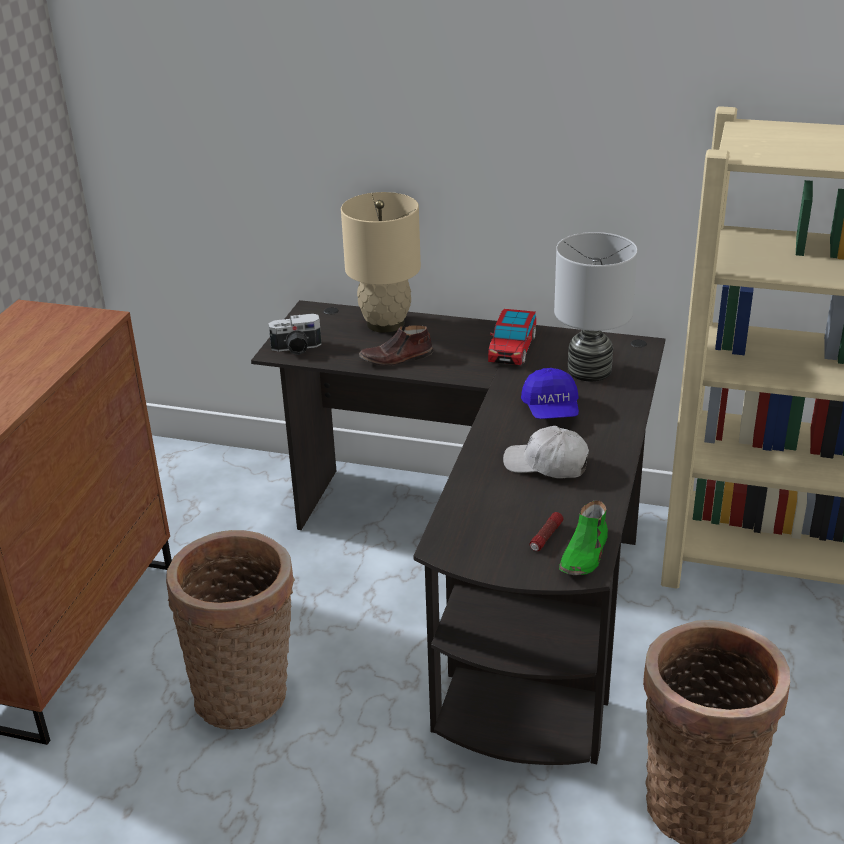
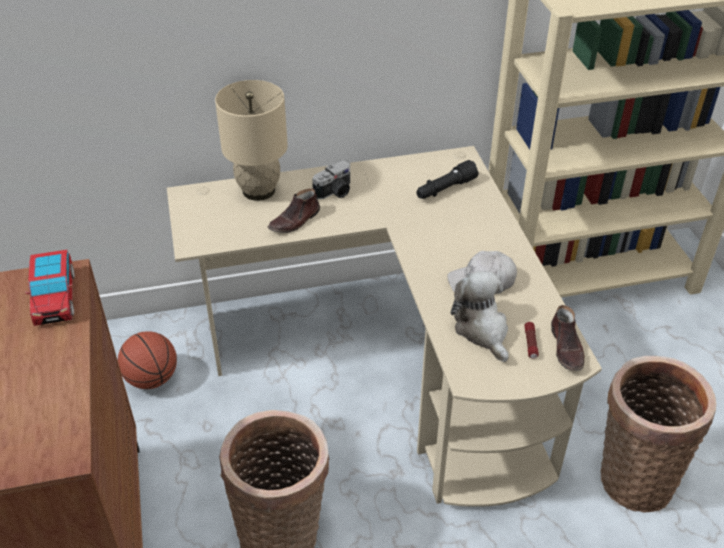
camera: 30 degrees left, 10 degrees up
(232, 511) = (151, 379): none -> basketball
(296, 348) = (205, 236): camera -> camera (335, 192)
(491, 577) = (392, 362): black desk -> beige desk
(503, 508) = (482, 330): none -> plush toy
(512, 348) = (375, 186): toy car -> toy car (55, 297)
(551, 410) = (447, 233): blue cap -> none
(585, 554) = (567, 348): green shoe -> brown shoe
(589, 370) = (445, 189): grey table lamp -> black flashlight

